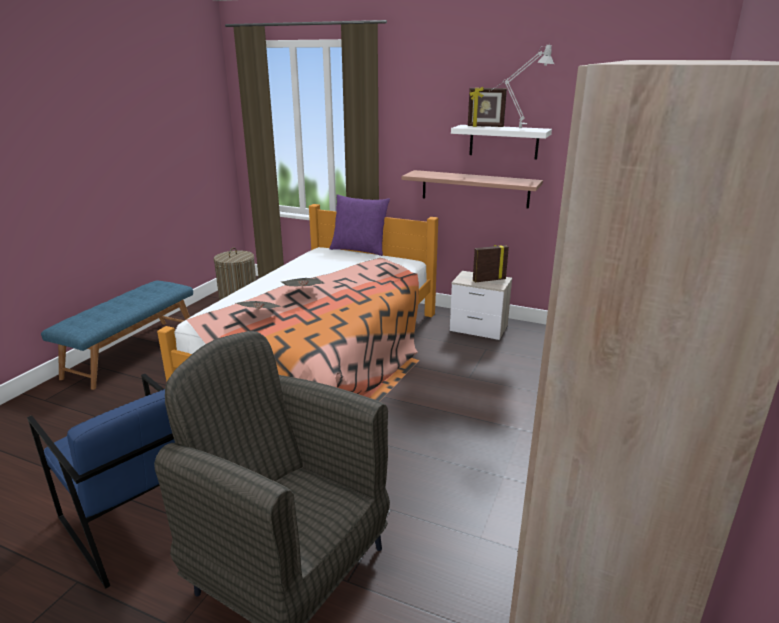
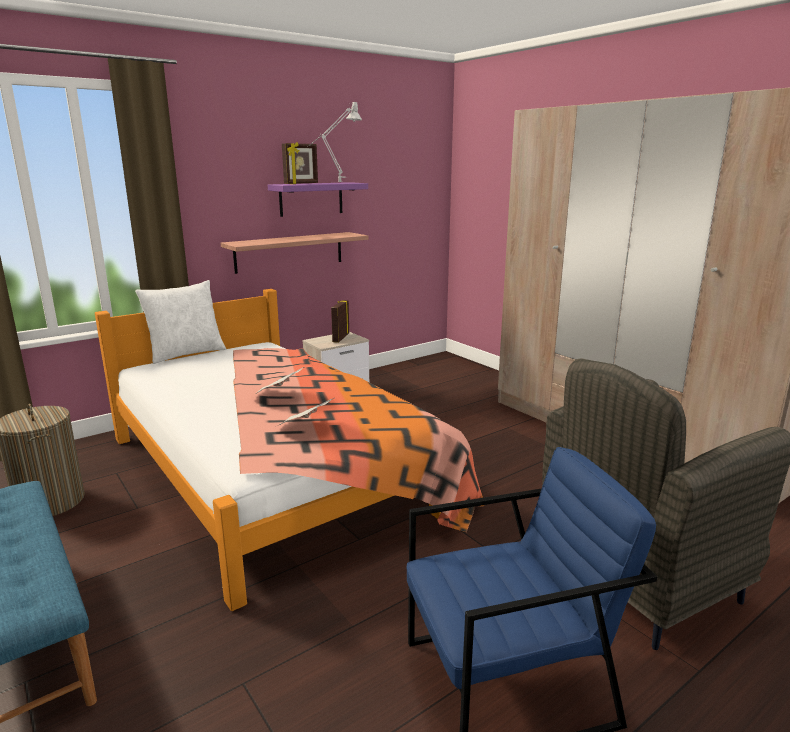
camera: 60 degrees left, 5 degrees down
(359, 250) = (186, 354): purple pillow -> white pillow
(503, 142) = (311, 199): white shelf -> purple shelf

